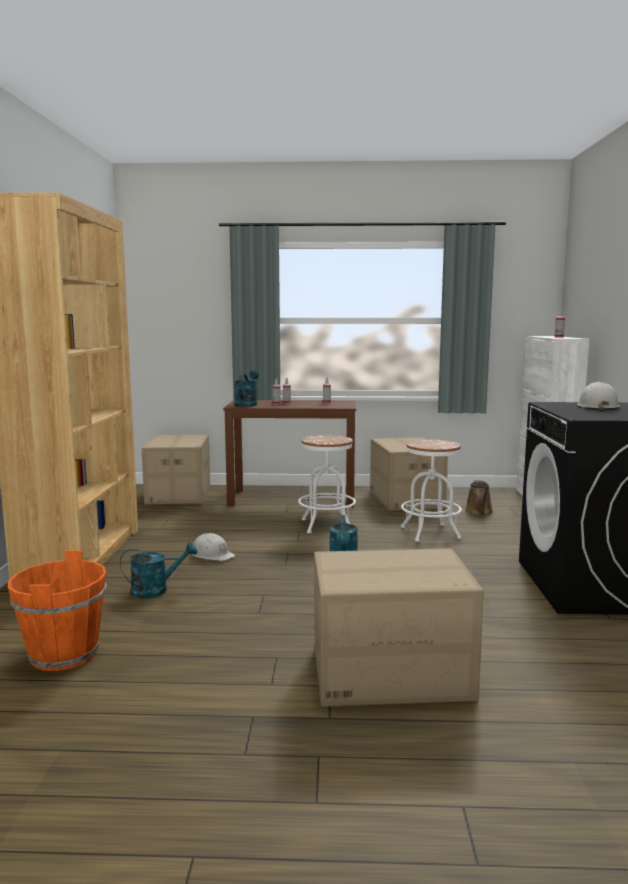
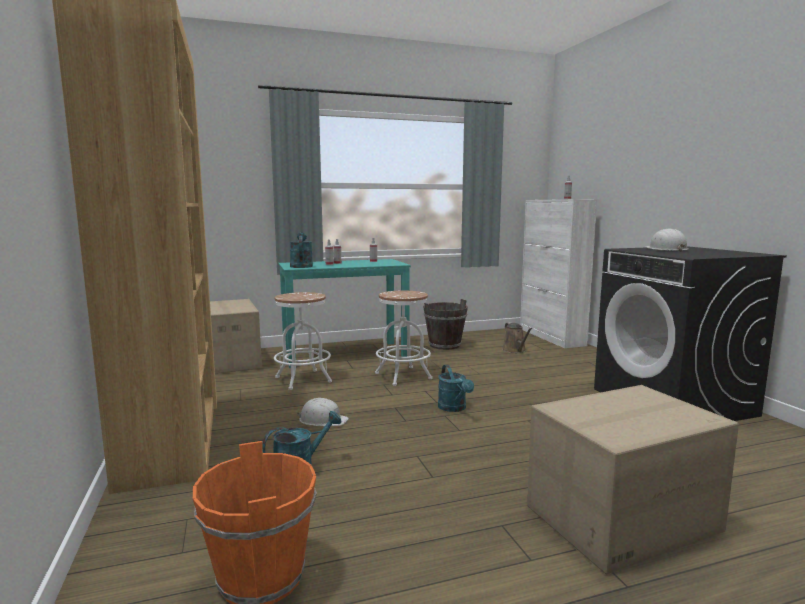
camera: 20 degrees left, 0 degrees up
(293, 498) = (345, 354): brown desk -> turquoise desk
(405, 499) = (444, 345): cardboard box -> brown bucket
(430, 533) = (497, 372): white stool -> white stool (303, 379)

